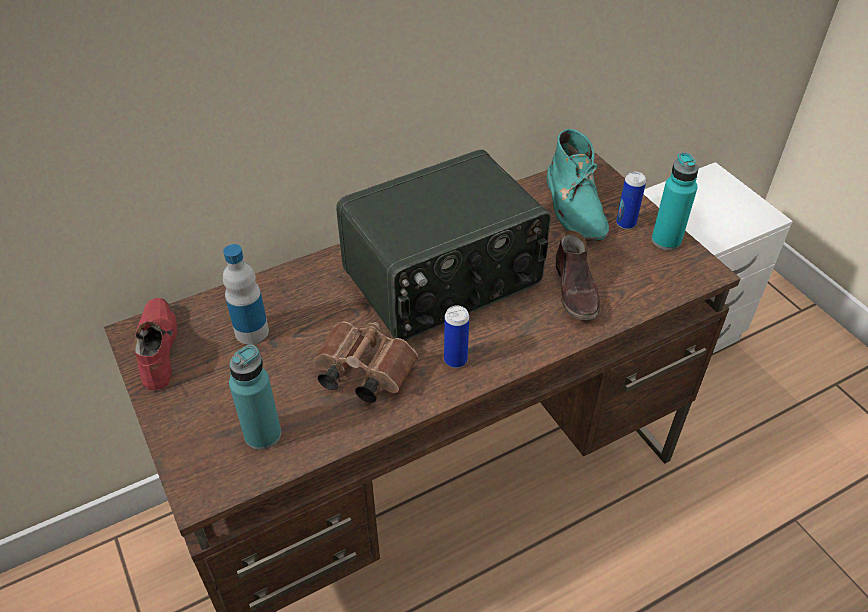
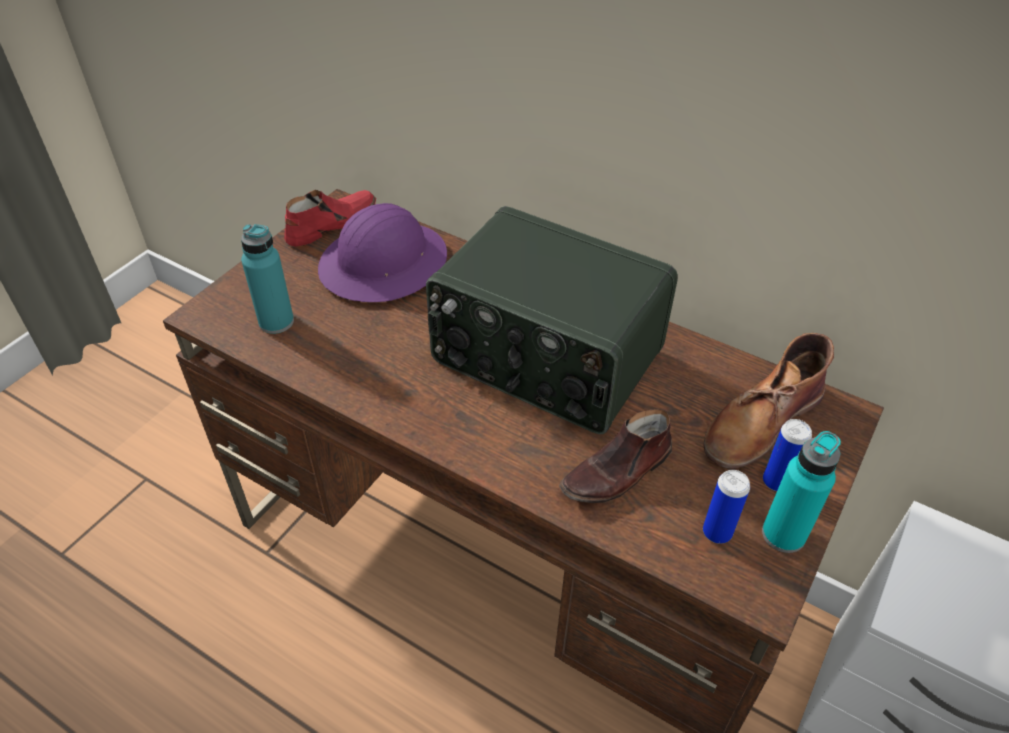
camera: 60 degrees right, 0 degrees up
(252, 331) = (384, 264): bottle -> purple hard hat
(361, 372) = (381, 351): brown binoculars -> none
(455, 360) = (440, 410): can -> can (717, 532)
(575, 206) = (761, 422): turquoise boot -> brown boot

